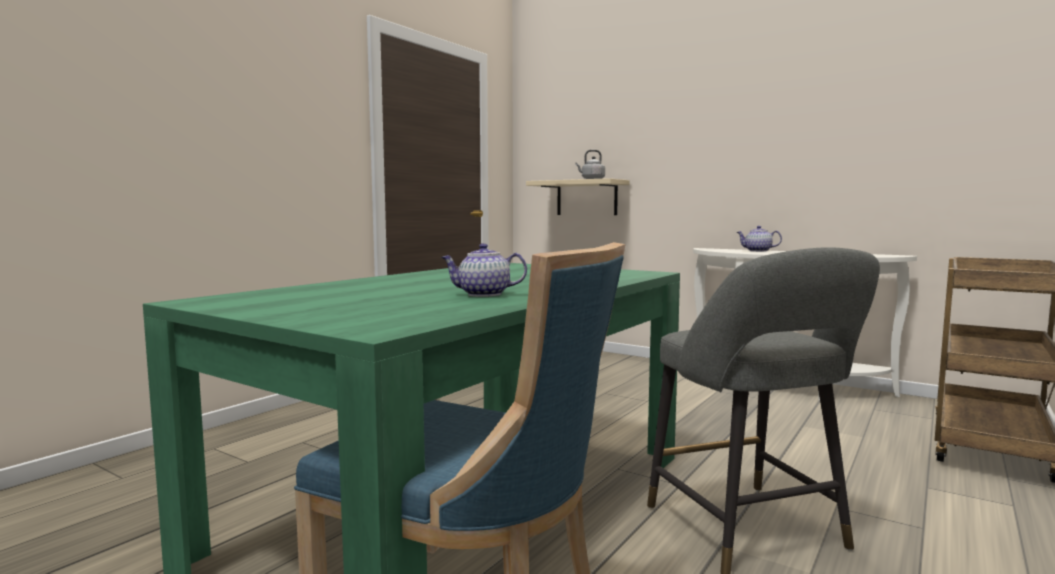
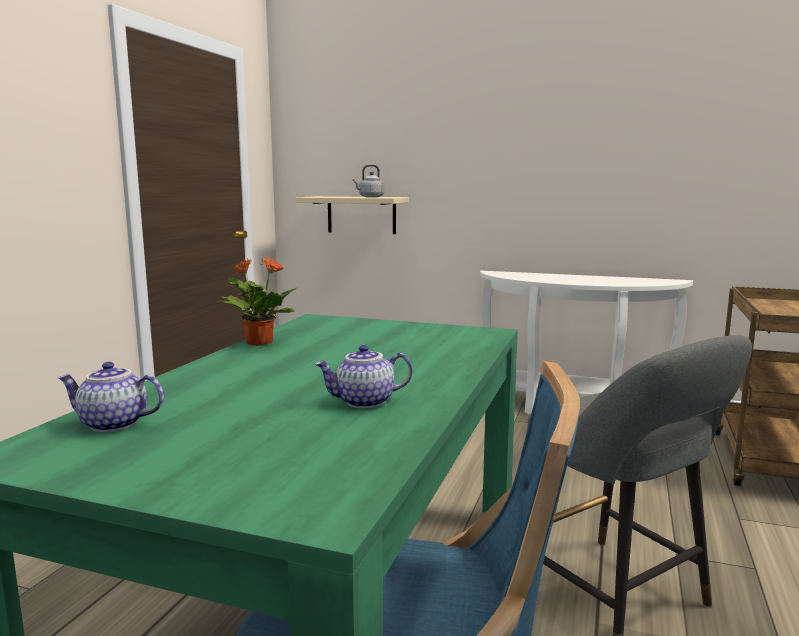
camera: 15 degrees left, 5 degrees up
(439, 271) = (258, 342): none -> potted plant
(757, 251) = (547, 276): teapot -> teapot (112, 424)

